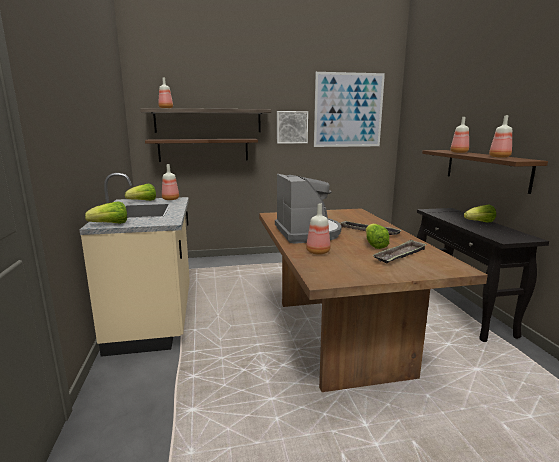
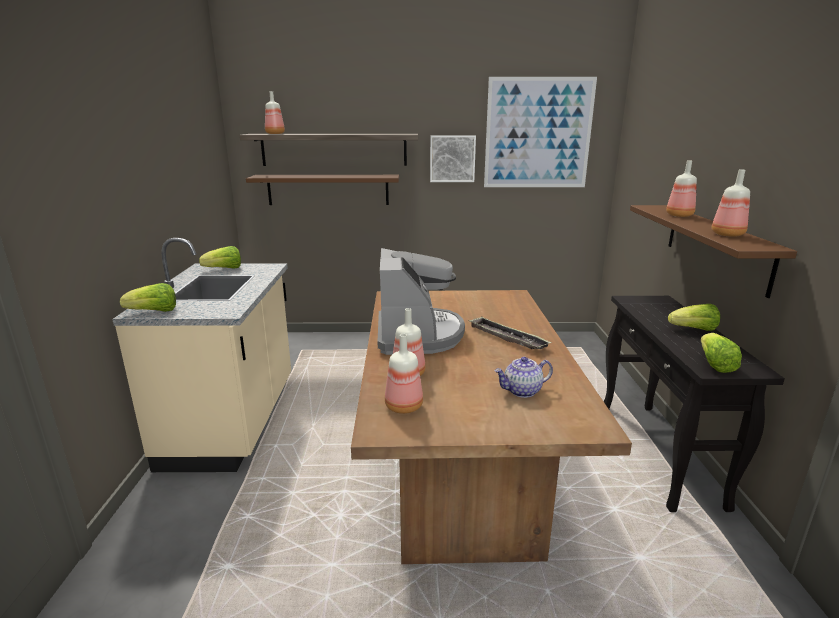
camera: 10 degrees right, 5 degrees up
(171, 199) = (261, 267): bottle -> bottle (404, 407)
(374, 245) = (498, 366): lettuce -> lettuce (714, 364)
(400, 255) = (522, 391): tray -> teapot

